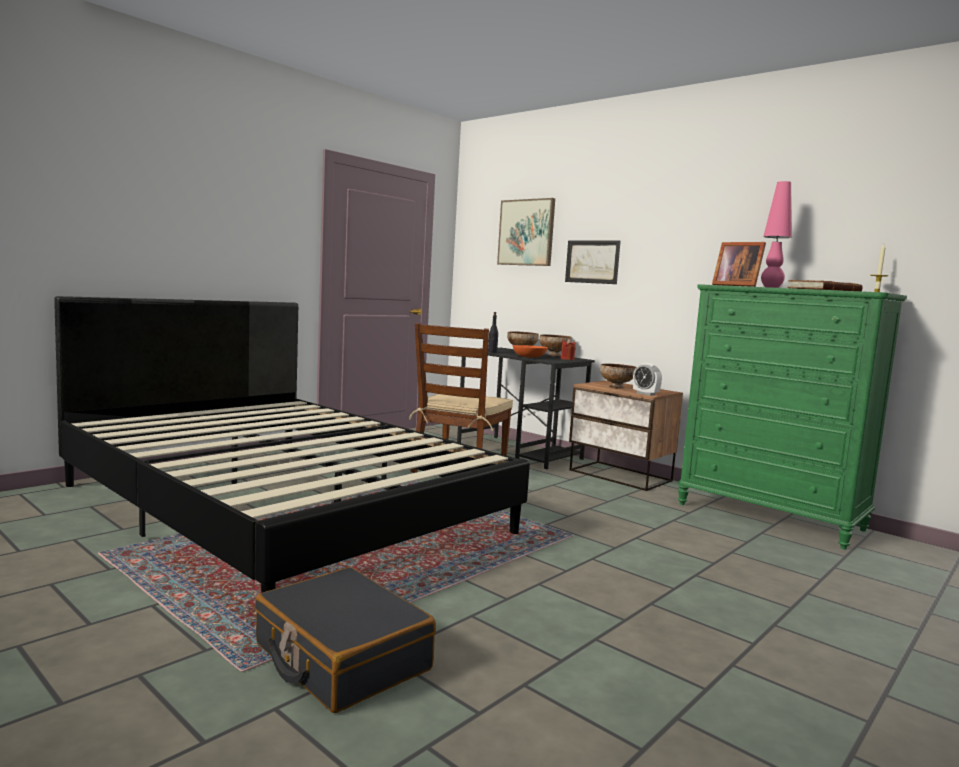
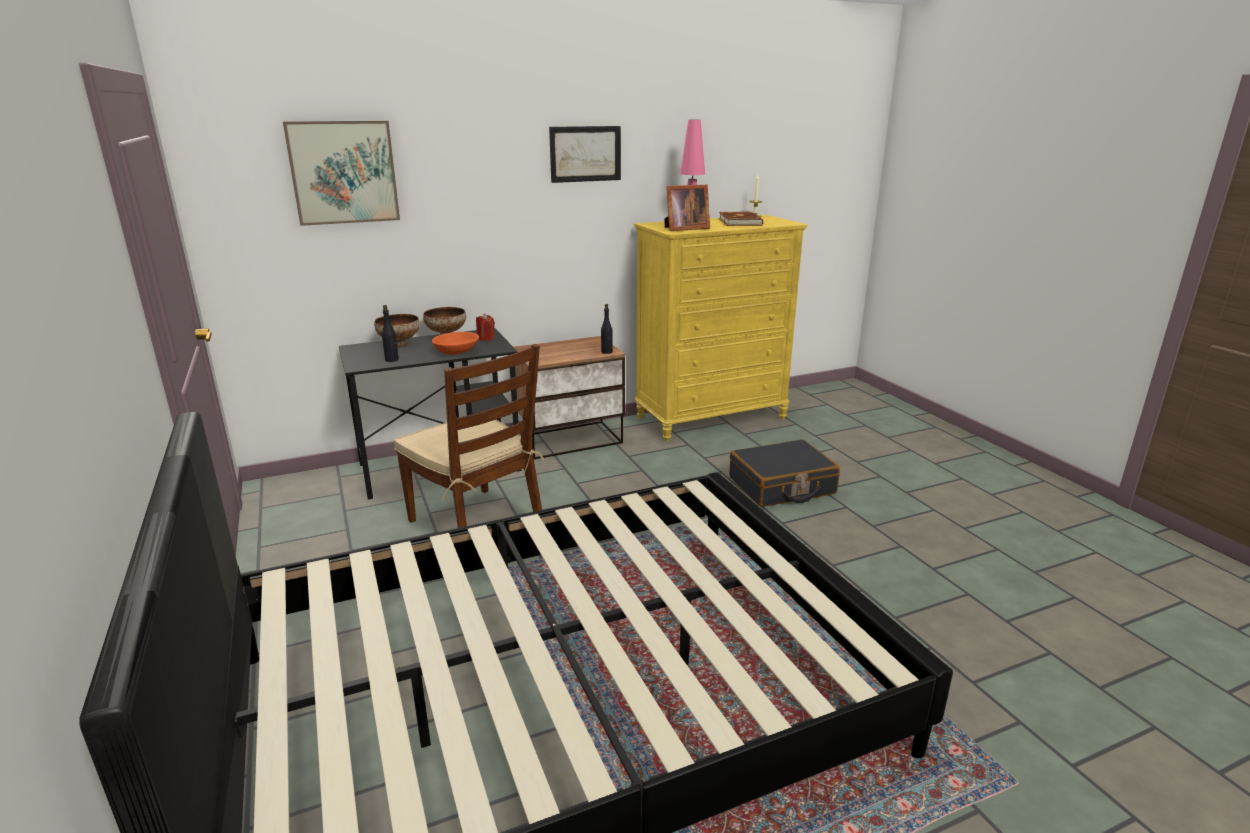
camera: 65 degrees left, 15 degrees up
(341, 657) = (980, 711): black suitcase -> black suitcase (781, 486)
(592, 261) = (466, 208): picture -> picture (585, 154)
(616, 387) = (562, 353): bowl -> none
(645, 394) = (607, 352): alarm clock -> black bottle
(770, 517) = (711, 417): green dresser -> yellow dresser

